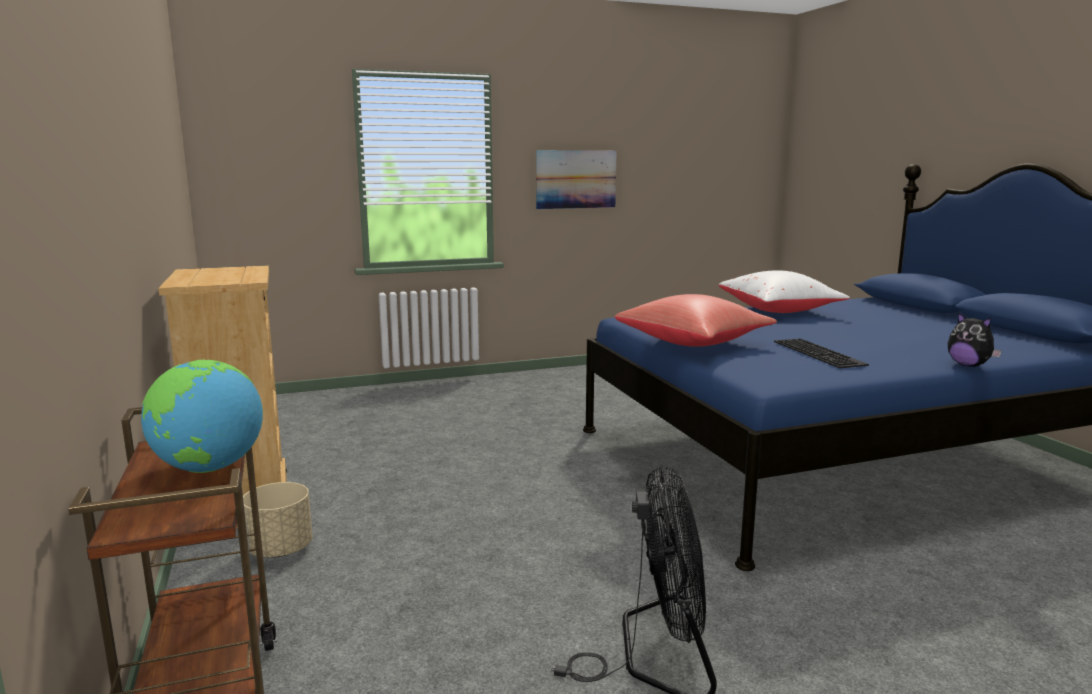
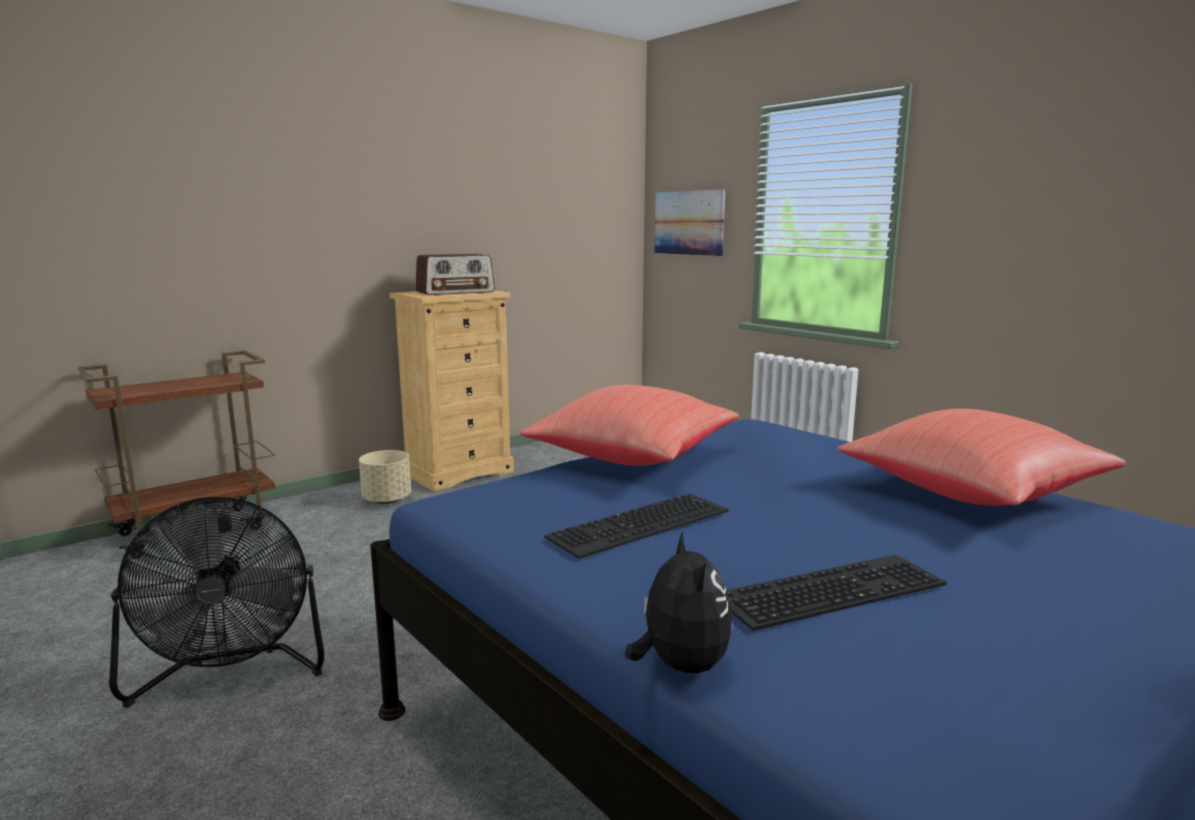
camera: 70 degrees right, 0 degrees up
(209, 468) = (190, 386): globe -> none
(223, 274) = (455, 292): none -> radio
(576, 179) = (1027, 230): picture -> picture (688, 223)
(779, 311) = (974, 495): white pillow -> red pillow
(893, 340) = (830, 588): none -> keyboard
(969, 365) = (680, 665): plush toy -> plush toy turned 135 degrees clockwise

